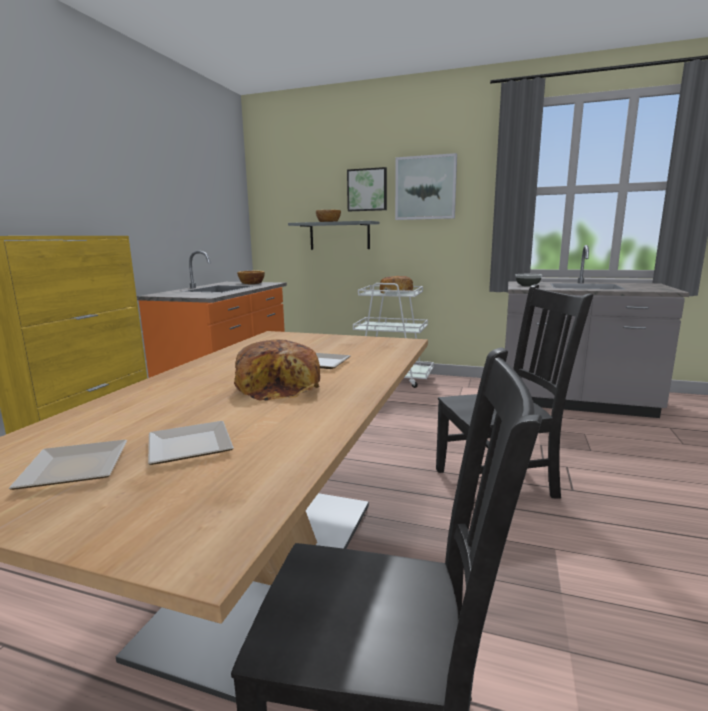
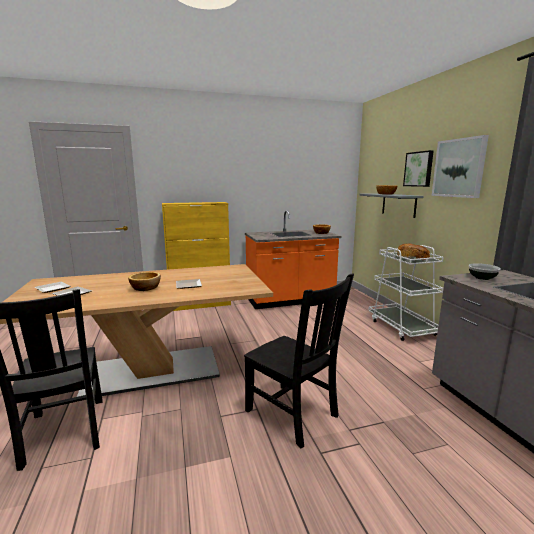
camera: 55 degrees right, 0 degrees up
(280, 386) = (146, 288): bread -> bowl

